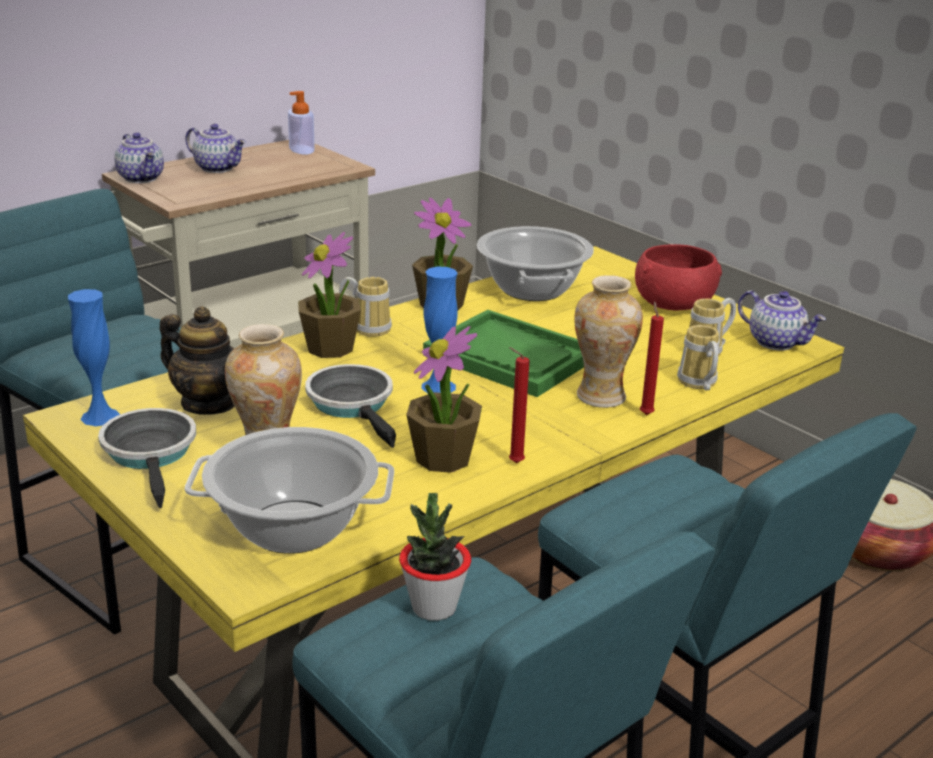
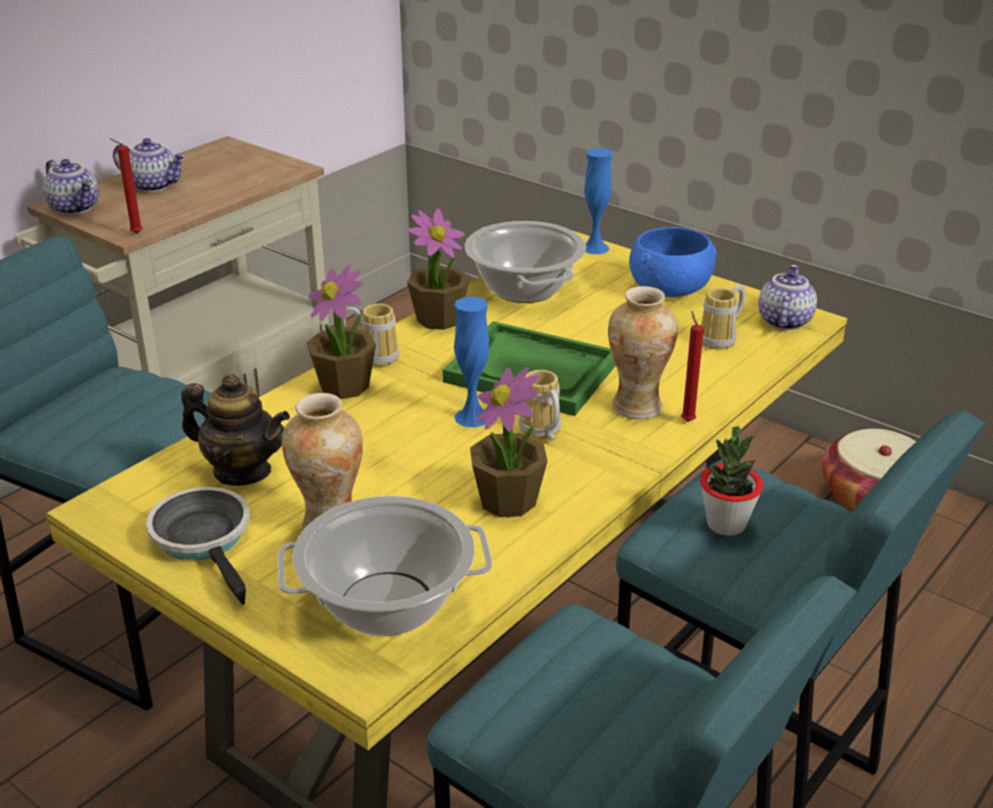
camera: 10 degrees left, 5 degrees up
(100, 416) = (132, 503): blue vase -> blue vase (595, 248)
(301, 149) = (235, 151): soap dispenser -> none
(353, 405) = (394, 451): frying pan -> none
(433, 607) = (557, 670): potted plant -> potted plant (726, 524)
(513, 463) = (579, 495): red candle -> red candle (134, 234)
(674, 304) = (670, 289): red bowl -> blue bowl
(696, 384) = (723, 379): mug -> mug (540, 432)
(777, 342) = (783, 321): teapot -> teapot turned 105 degrees counterclockwise

